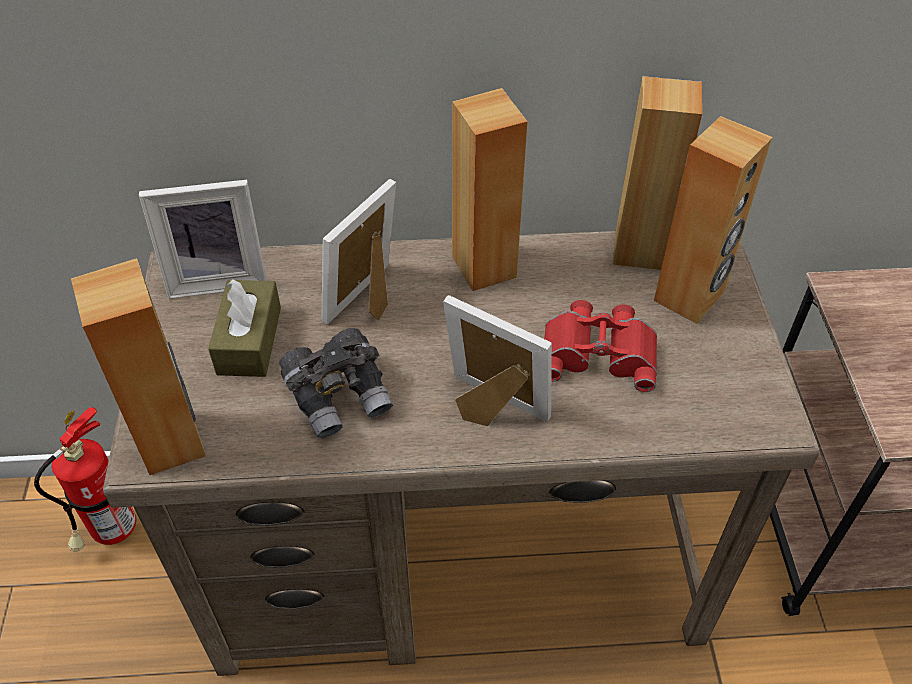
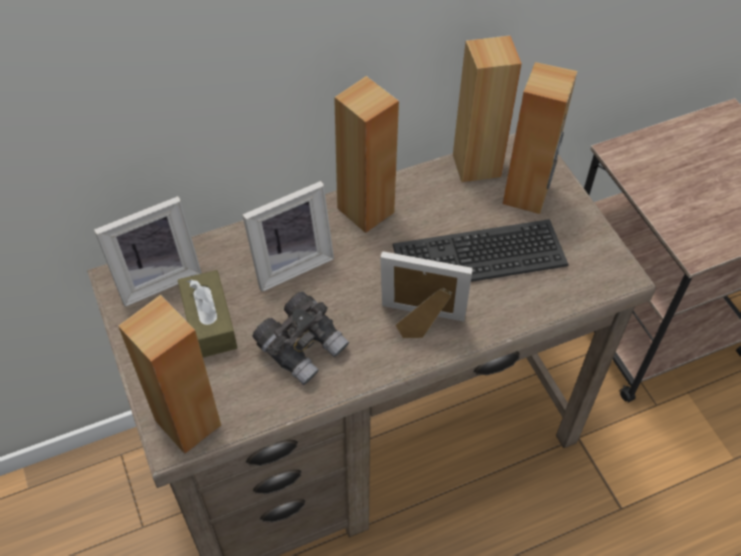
camera: 20 degrees left, 5 degrees up
(111, 533) = (72, 509): fire extinguisher -> none
(370, 300) = (290, 262): picture frame -> picture frame turned 135 degrees counterclockwise
(599, 351) = (479, 255): red binoculars -> keyboard

